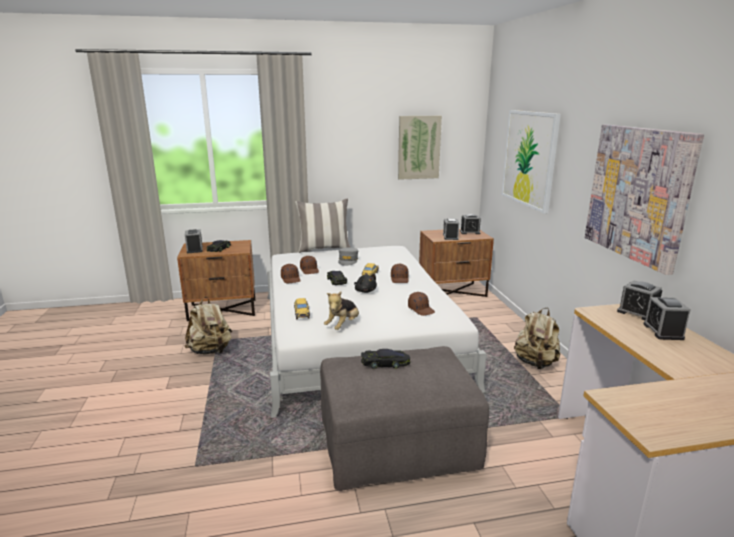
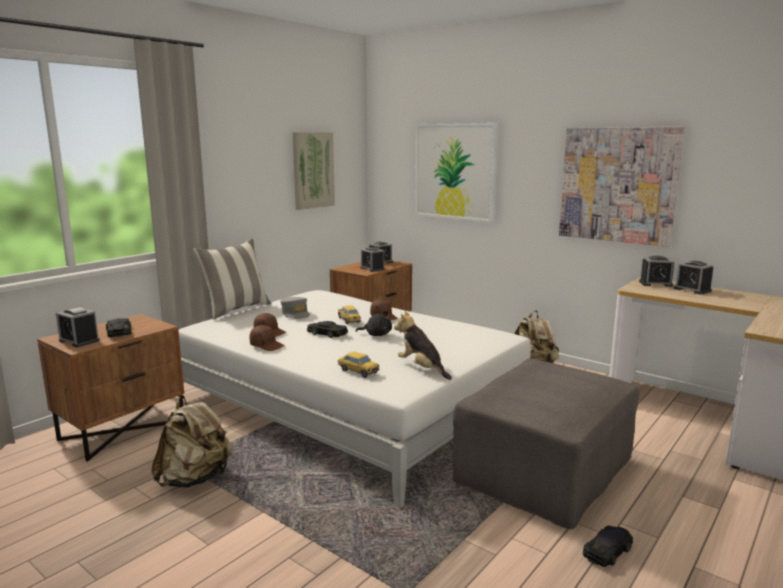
camera: 40 degrees left, 5 degrees down
(343, 325) = (421, 368): plush toy -> plush toy turned 150 degrees clockwise
(385, 363) = (528, 382): black toy car -> black toy car (608, 550)
(421, 309) = (459, 335): brown cap -> none

